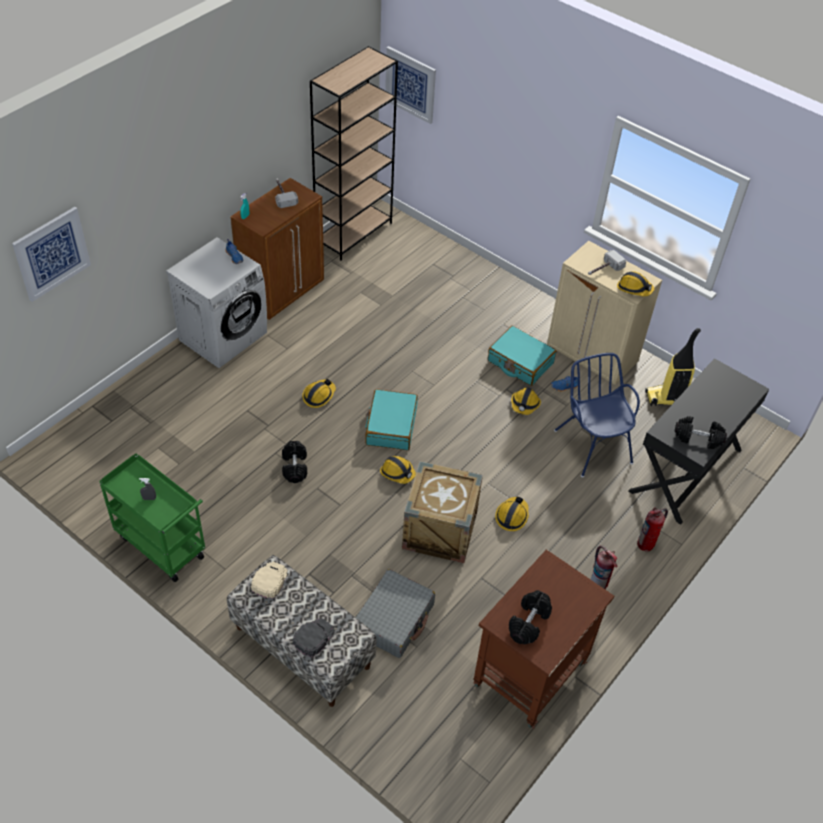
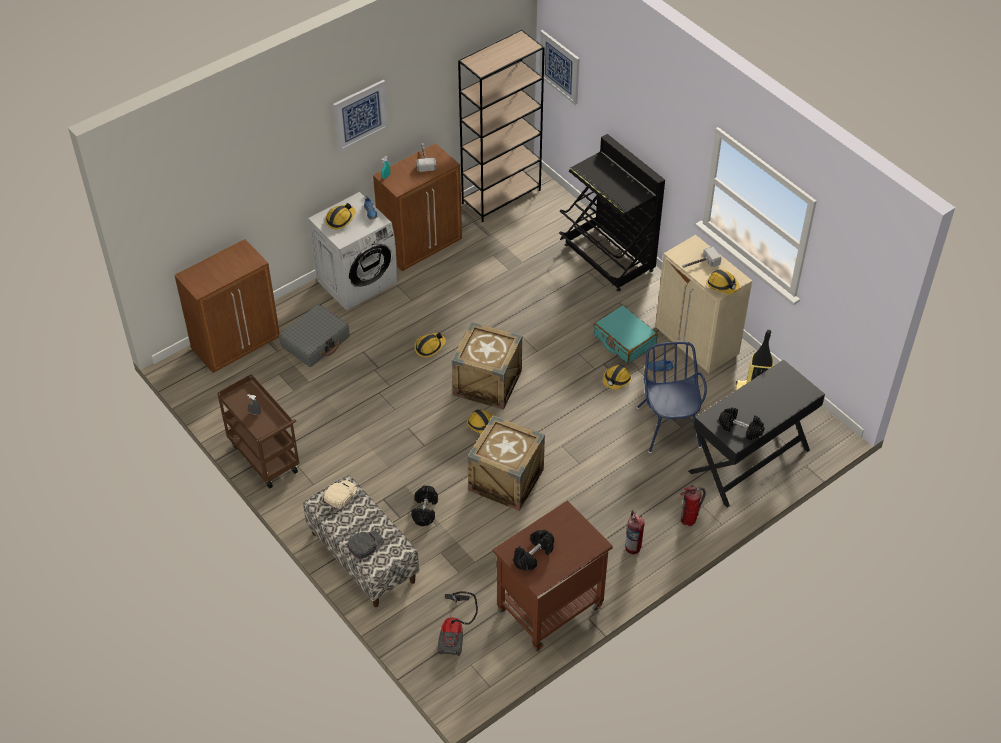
camera: 15 degrees right, 0 degrees up
(52, 253) = (206, 197): picture -> picture (360, 115)
(102, 418) = (236, 342): none -> brown cabinet
(163, 548) = (265, 460): green cart -> brown cart
(294, 467) = (392, 407): black dumbbell -> black dumbbell (425, 510)
(391, 426) = (487, 383): turquoise suitcase -> crate
(394, 619) = (445, 547): grey suitcase -> grey suitcase (315, 342)
(431, 720) = (455, 632): none -> vacuum cleaner
(476, 282) = (606, 259): none -> black shoe rack
(512, 516) = (574, 477): hard hat -> hard hat (340, 219)

